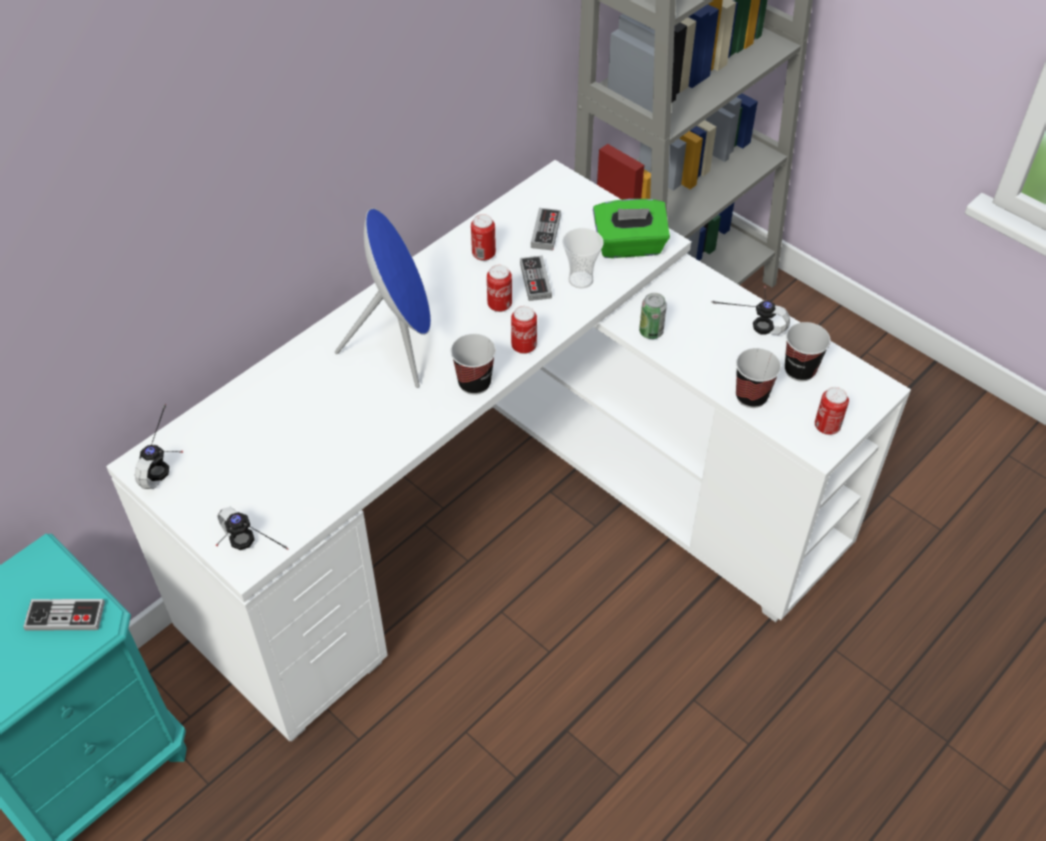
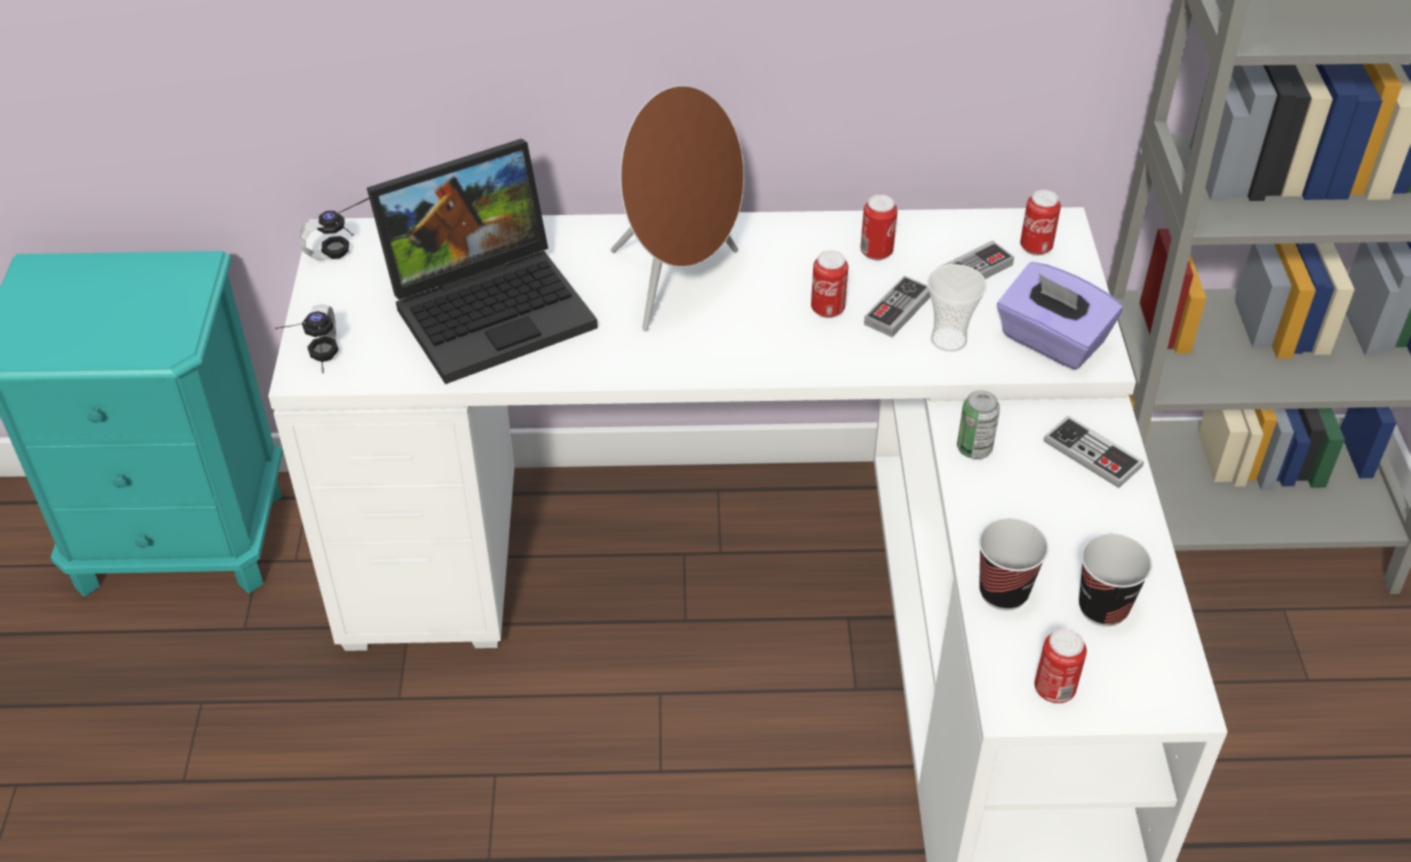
camera: 45 degrees right, 5 degrees down
(65, 616) = (153, 324): game controller -> game controller (1092, 454)
(308, 436) = (493, 305): none -> laptop
(399, 346) = (678, 283): blue speaker -> brown speaker
(474, 383) = (703, 364): cup -> none
(524, 346) = (799, 363): can -> can (1036, 247)
(629, 246) = (1051, 341): green tissue box -> purple tissue box
(750, 322) = (1110, 516): headphones -> none

